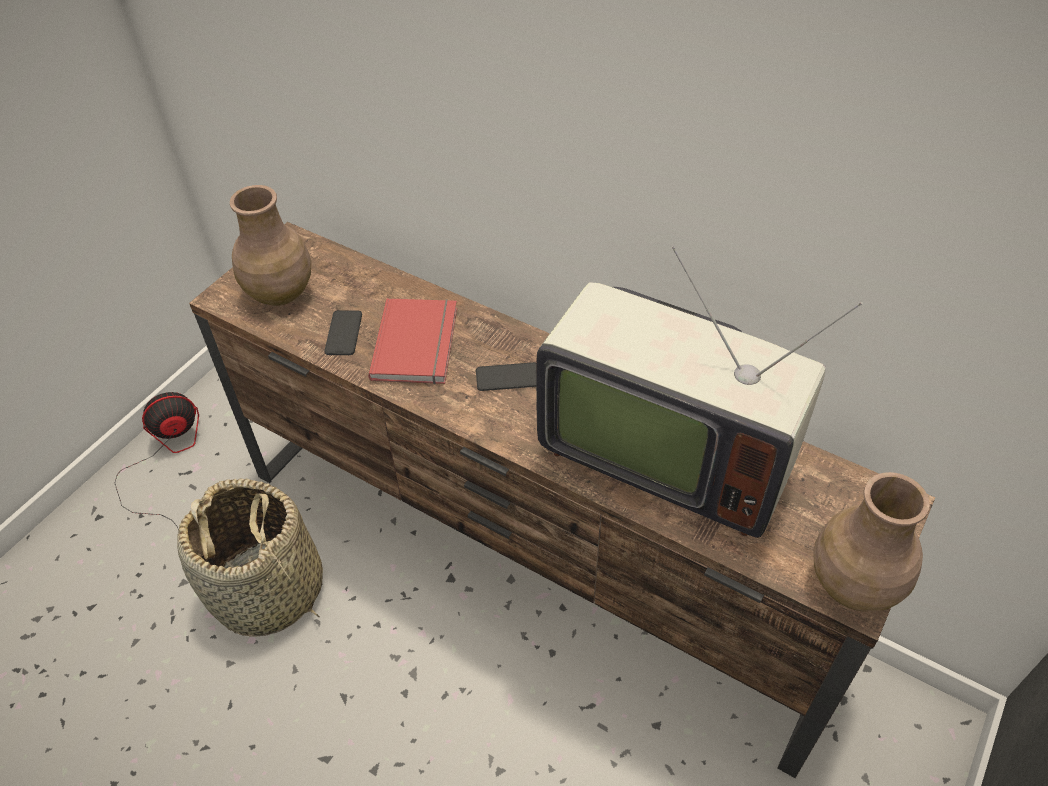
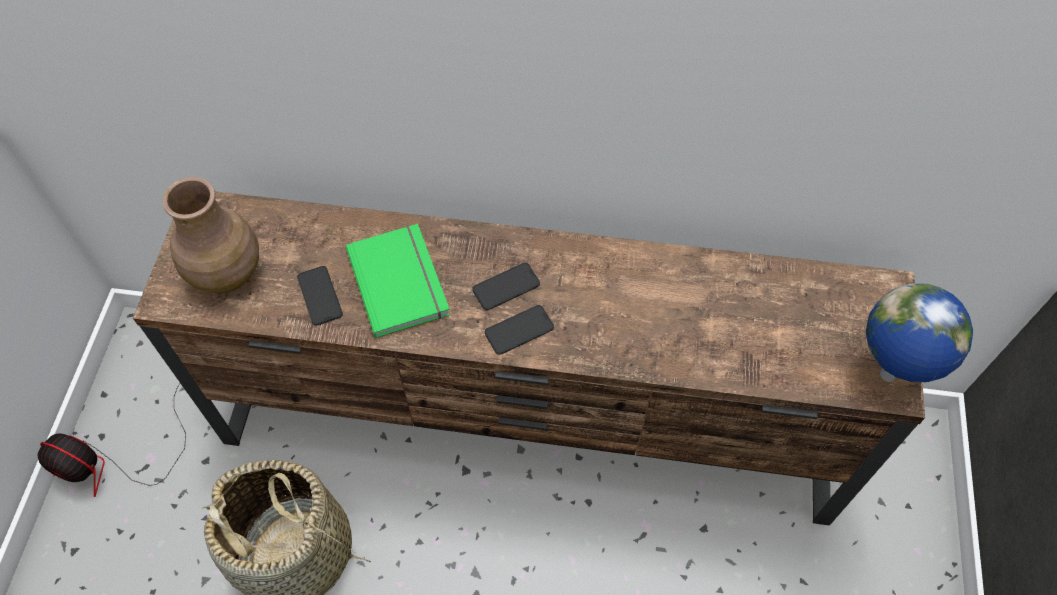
camera: 25 degrees left, 10 degrees up
(167, 458) = (113, 461): fan -> fan turned 105 degrees counterclockwise
(418, 343) = (401, 280): red book -> green book
(499, 416) = (519, 330): none -> phone
(664, 451) = (682, 311): television -> none
(853, 585) = (887, 377): brown vase -> globe

